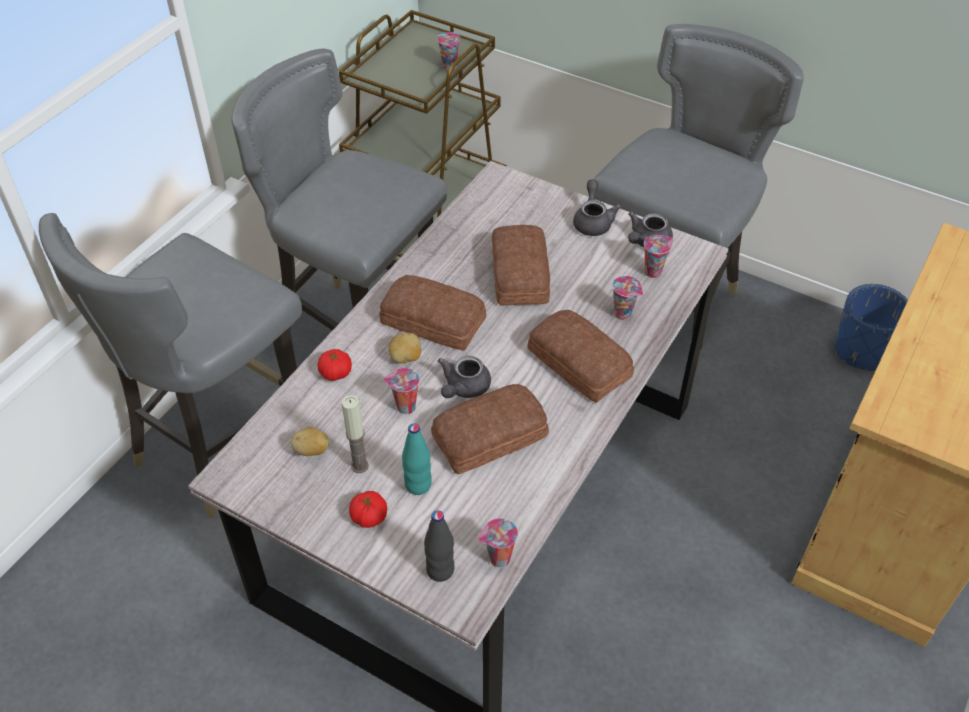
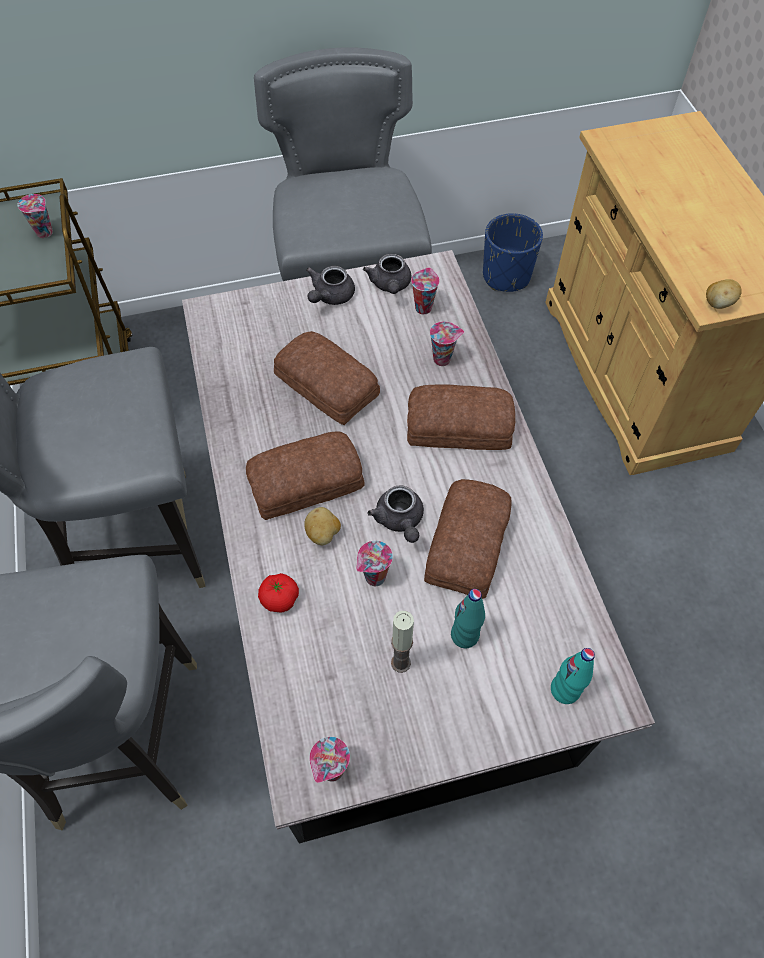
camera: 45 degrees left, 10 degrees up
(312, 451) = (346, 687): potato -> potato (718, 303)
(369, 516) = (461, 699): tomato -> none
(440, 570) = (564, 690): black bottle -> turquoise bottle
(498, 559) = (592, 639): cup -> cup (332, 771)
(593, 221) = (330, 296): grey teapot -> grey teapot turned 105 degrees counterclockwise

